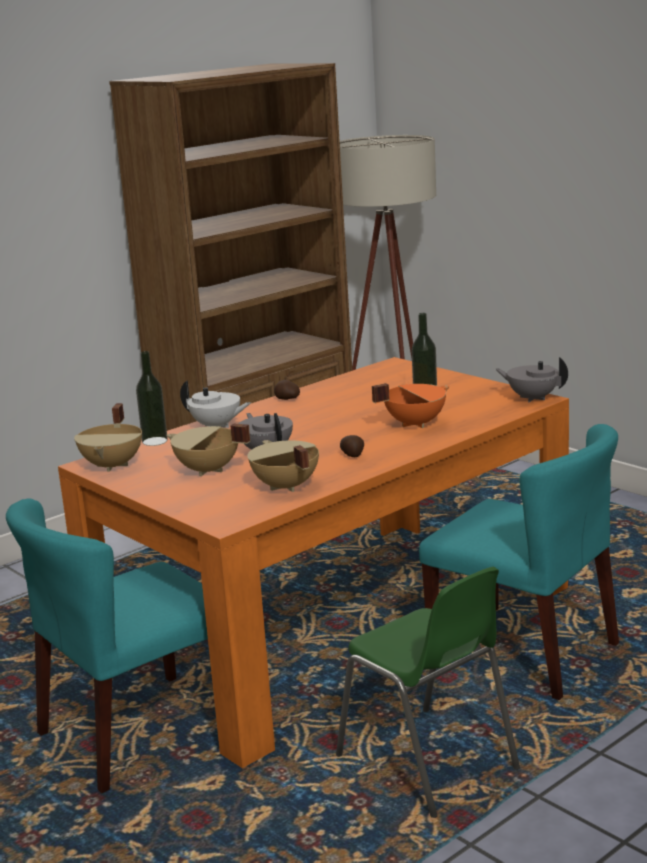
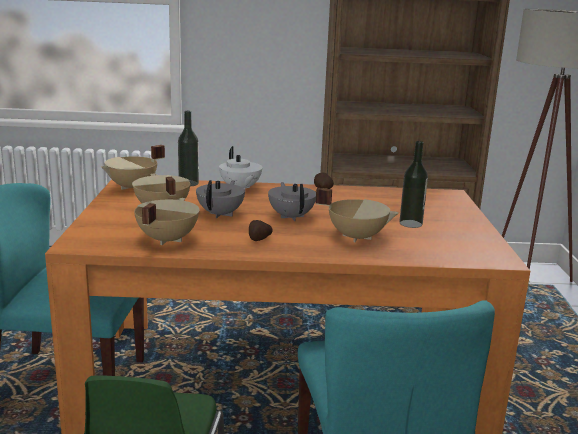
camera: 40 degrees right, 0 degrees up
(414, 423) = (356, 237): orange cooking pot -> beige cooking pot
(532, 398) = (496, 257): grey teapot -> grey teapot (291, 217)

